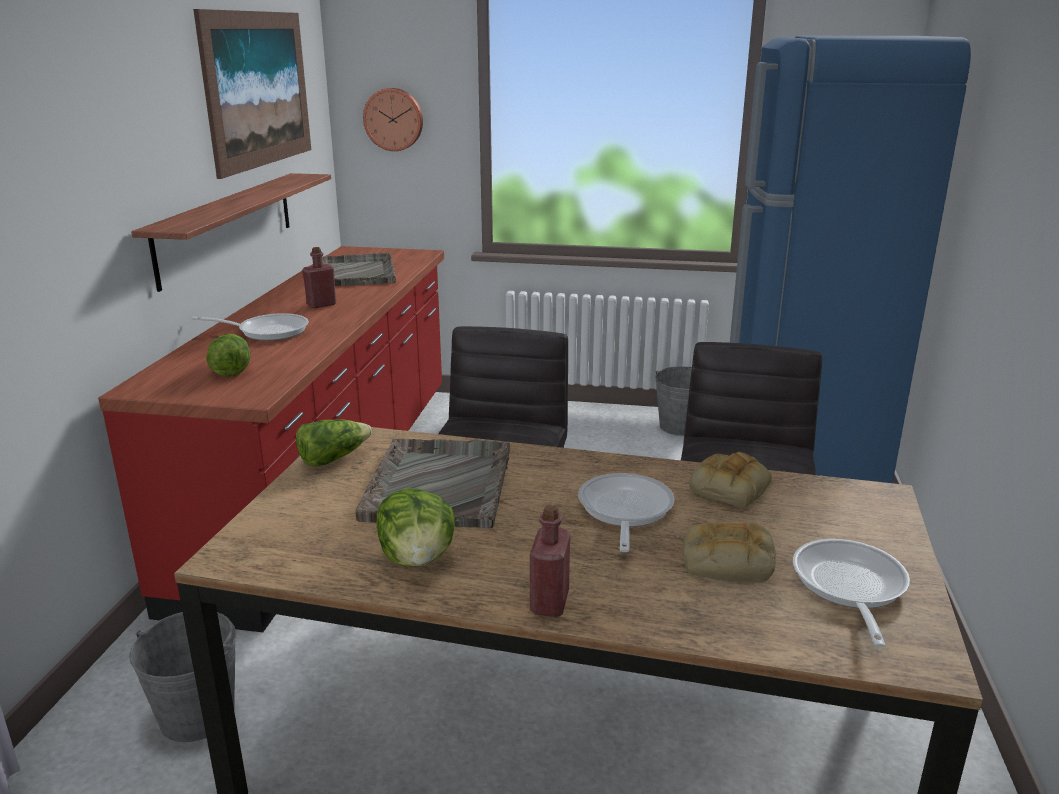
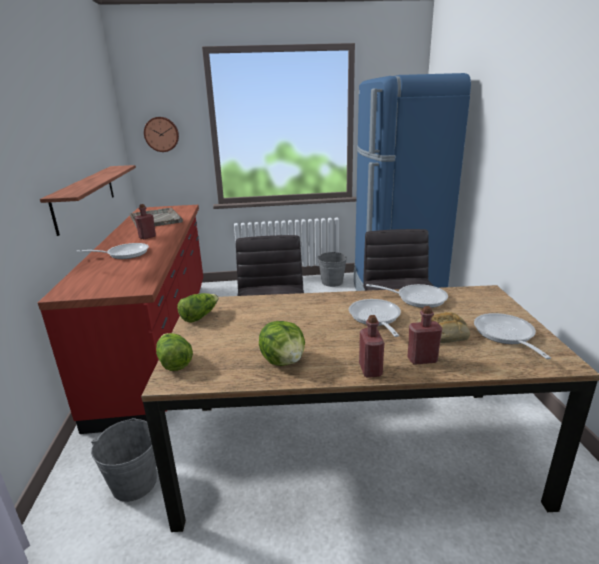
camera: 15 degrees left, 0 degrees up
(230, 369) = (115, 276): lettuce -> lettuce (174, 362)
(258, 89) = (90, 116): picture -> none
(439, 484) = (269, 320): grey tray -> none
(654, 602) = (422, 359): none -> red bottle
(728, 487) = (416, 298): bread -> frying pan

